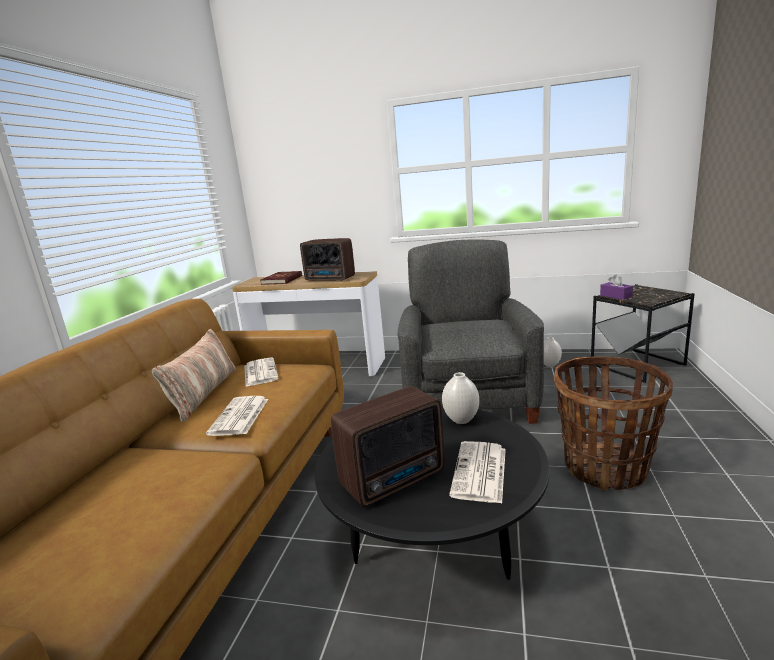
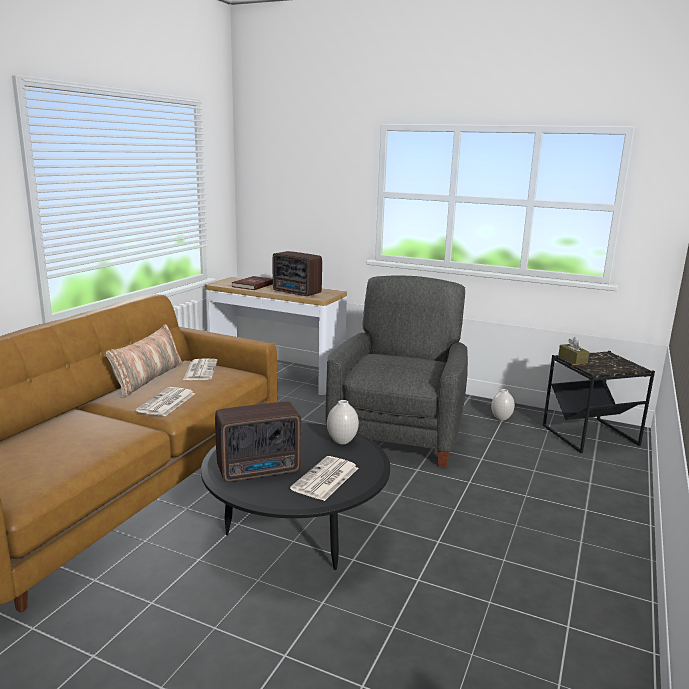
camera: 10 degrees right, 0 degrees up
(605, 468) = (477, 514): basket -> none
(615, 296) = (572, 359): purple tissue box -> brown tissue box

